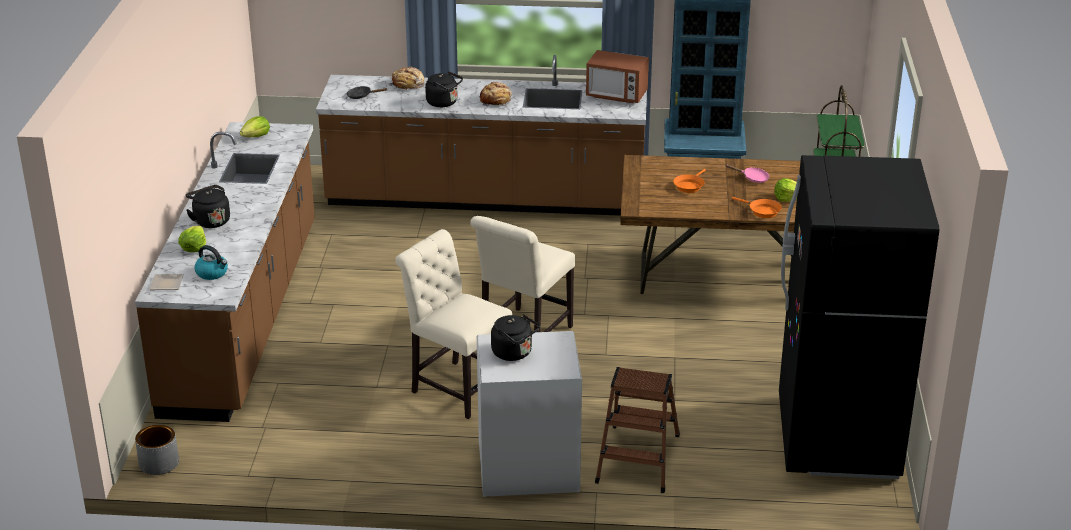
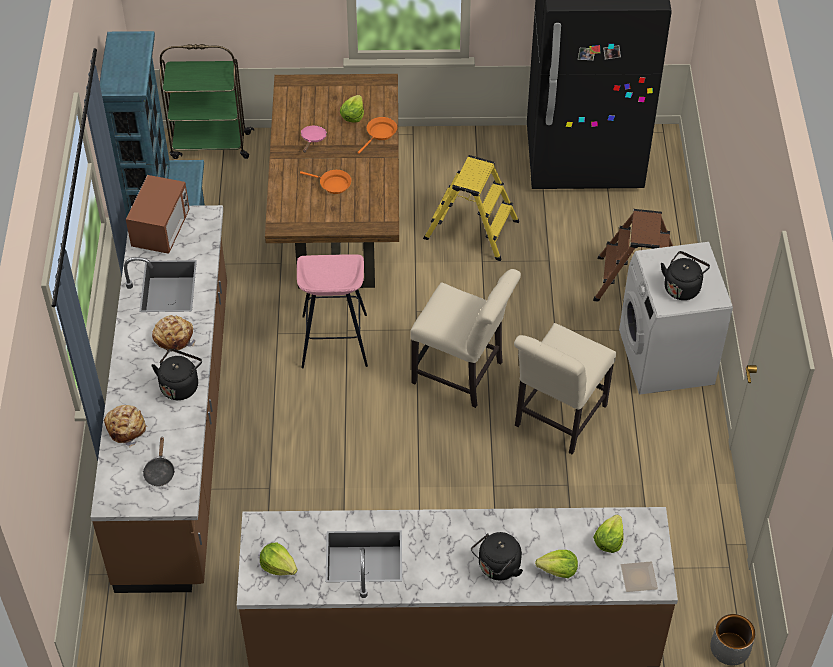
camera: 95 degrees left, 20 degrees up
(212, 273) = (608, 540): kettle -> lettuce
(575, 271) = (334, 341): none -> pink stool
(720, 353) = (471, 230): none -> yellow step ladder

